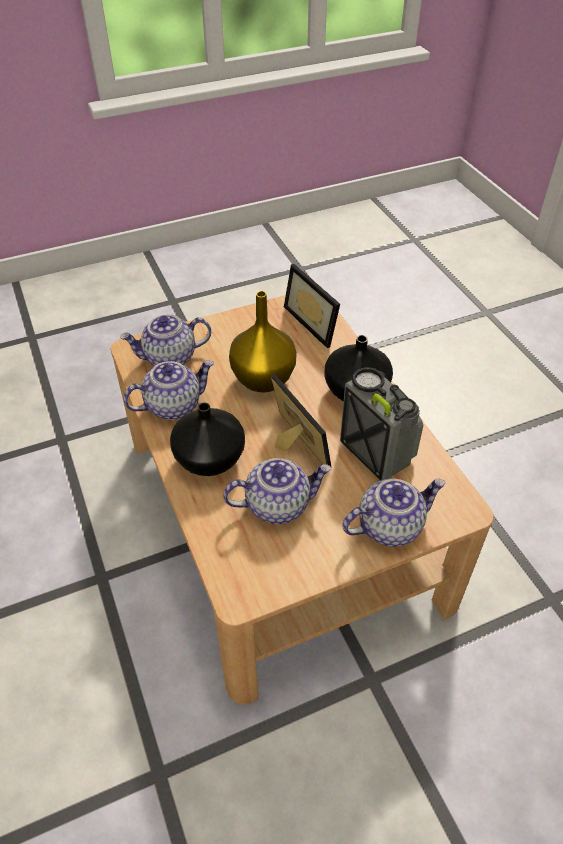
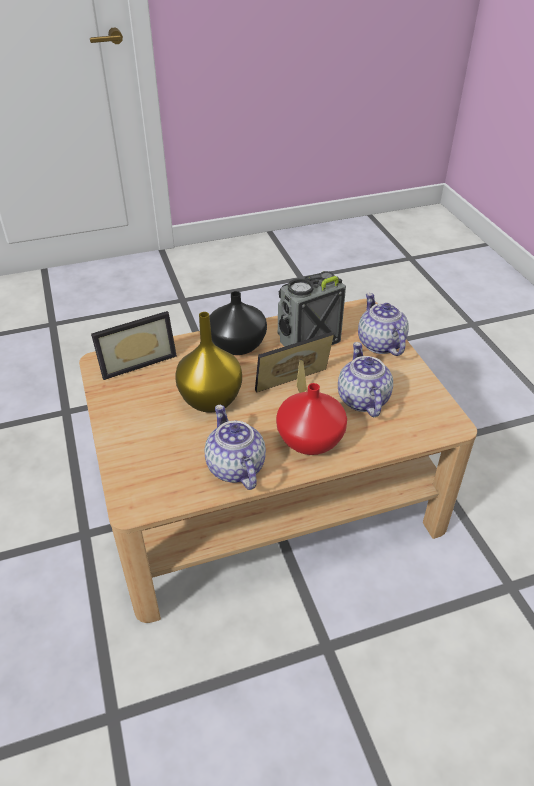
camera: 85 degrees left, 5 degrees down
(169, 358) = (160, 471): teapot -> none
(210, 458) = (308, 439): black vase -> red vase

